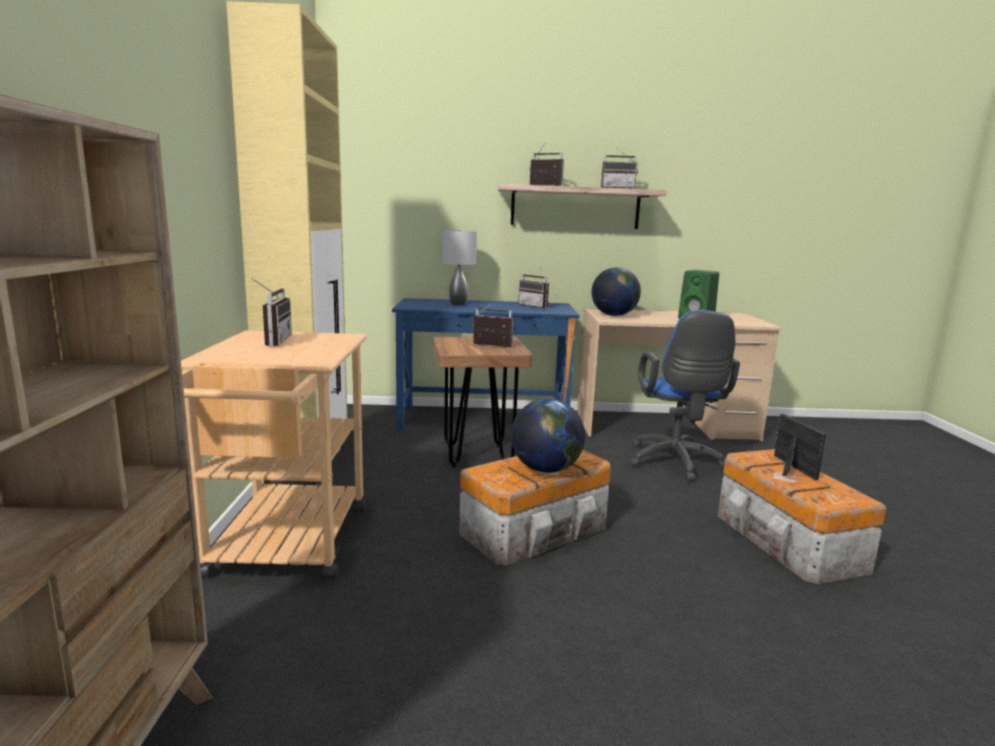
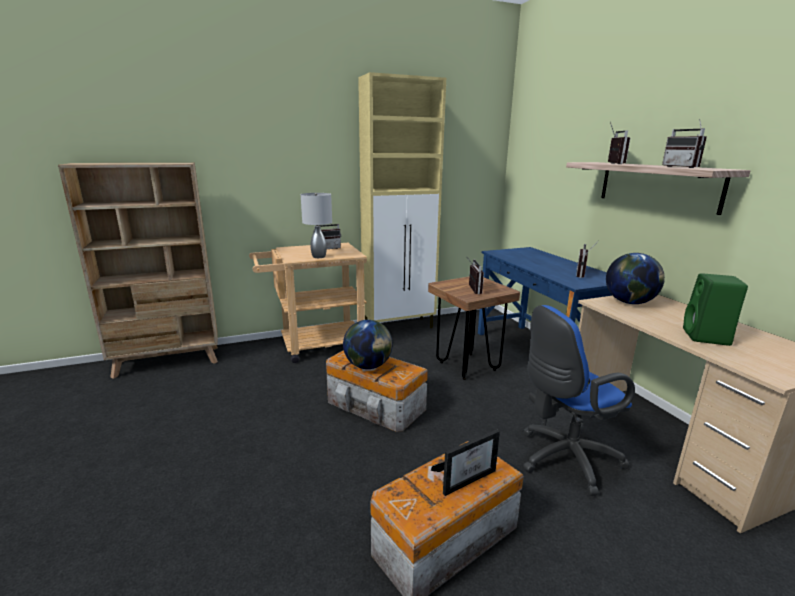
camera: 70 degrees right, 5 degrees up
(457, 303) = (538, 258): grey table lamp -> grey table lamp (318, 256)

